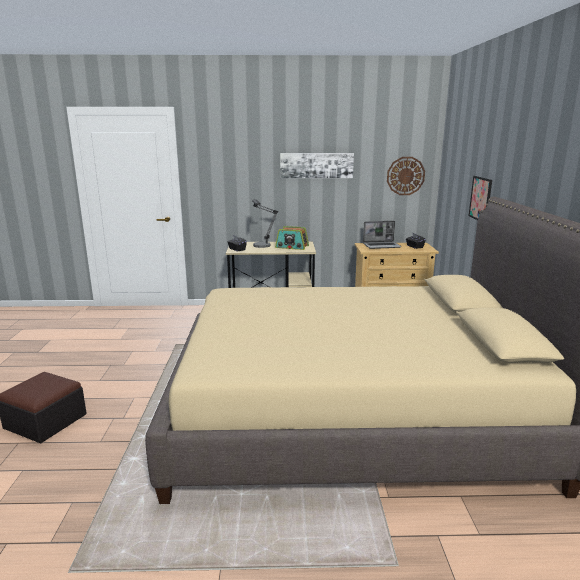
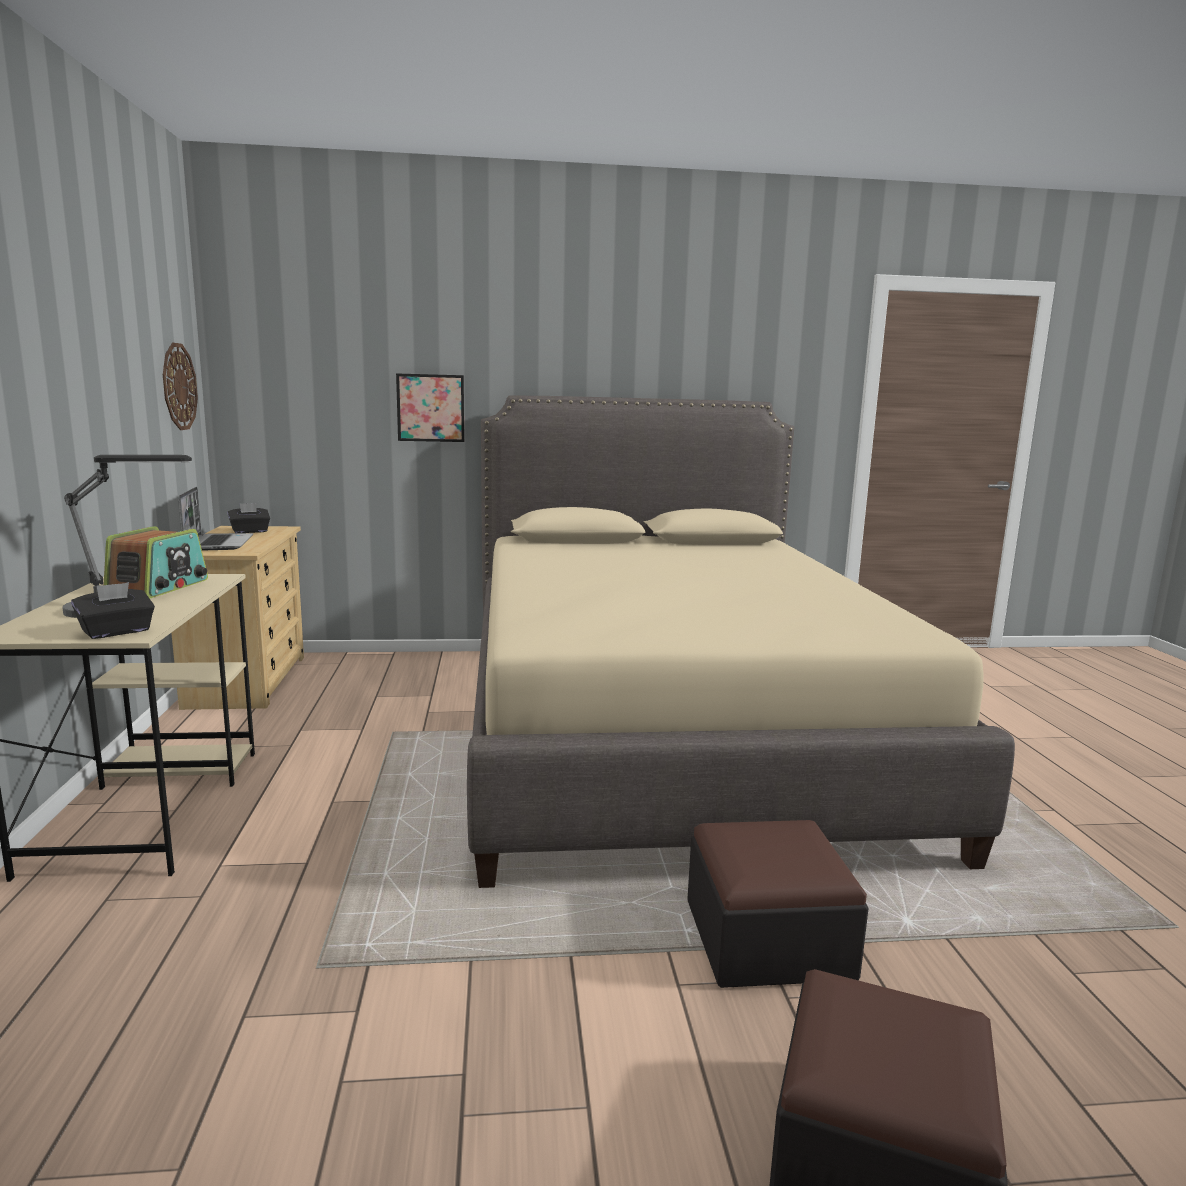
camera: 95 degrees left, 5 degrees down
(145, 419) = (767, 939): none -> ottoman
(316, 165) = (76, 355): picture -> none

